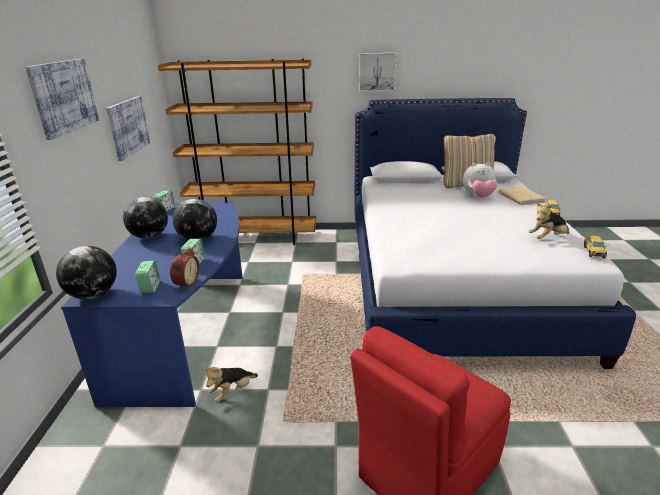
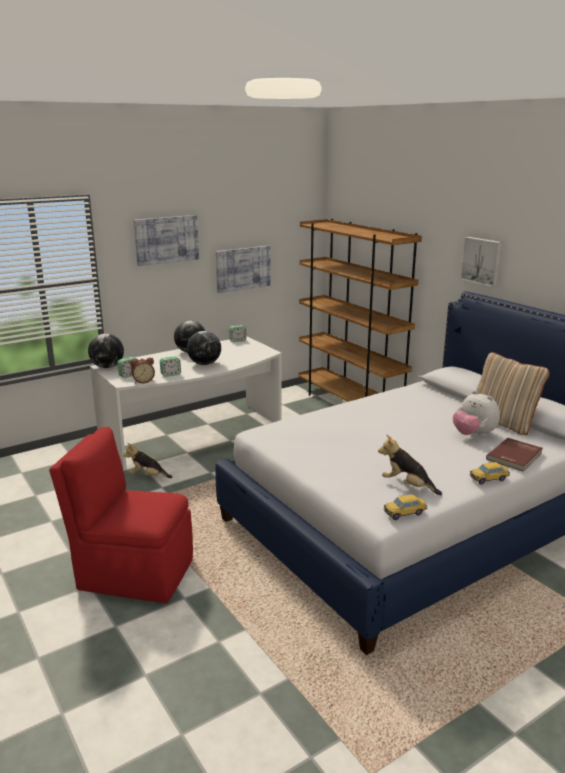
camera: 55 degrees right, 5 degrees down
(189, 329) = (195, 436): blue desk -> white desk
(521, 197) = (515, 456): beige book -> red book

